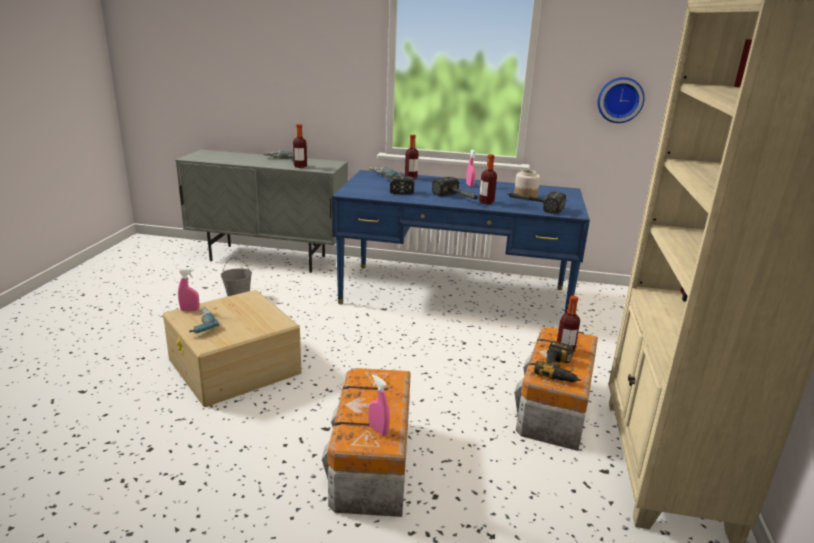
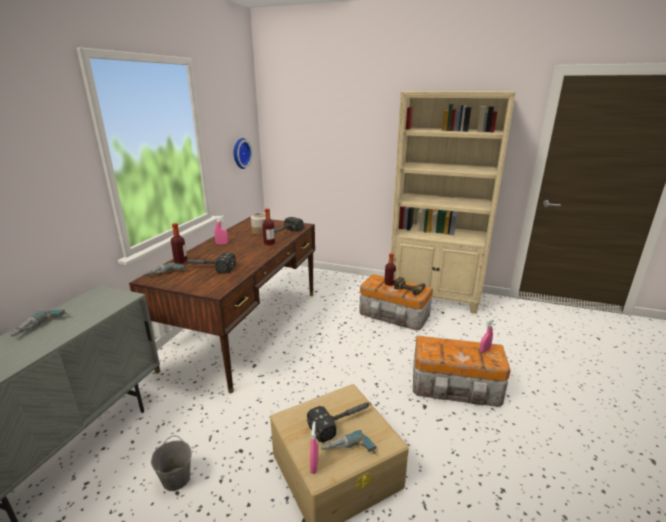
camera: 80 degrees left, 0 degrees up
(300, 166) = (95, 312): bottle -> none
(454, 295) = (246, 327): blue desk -> brown desk
(458, 198) = (255, 251): hammer -> hammer (343, 421)

